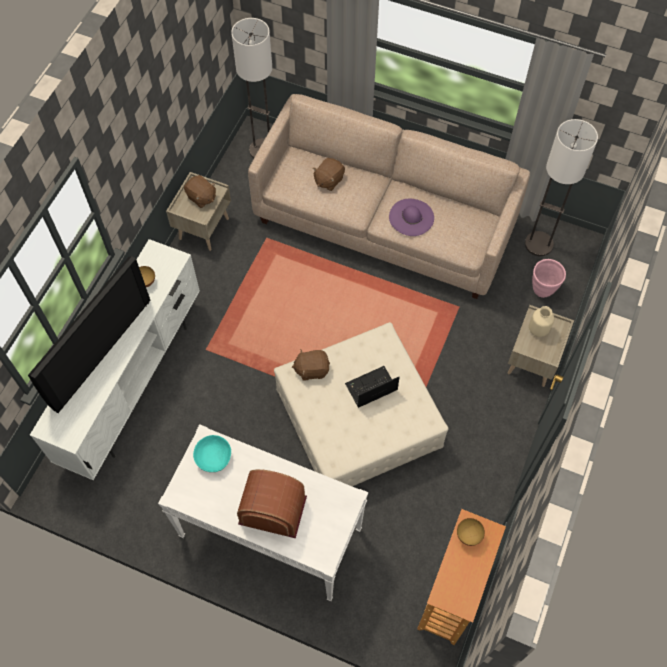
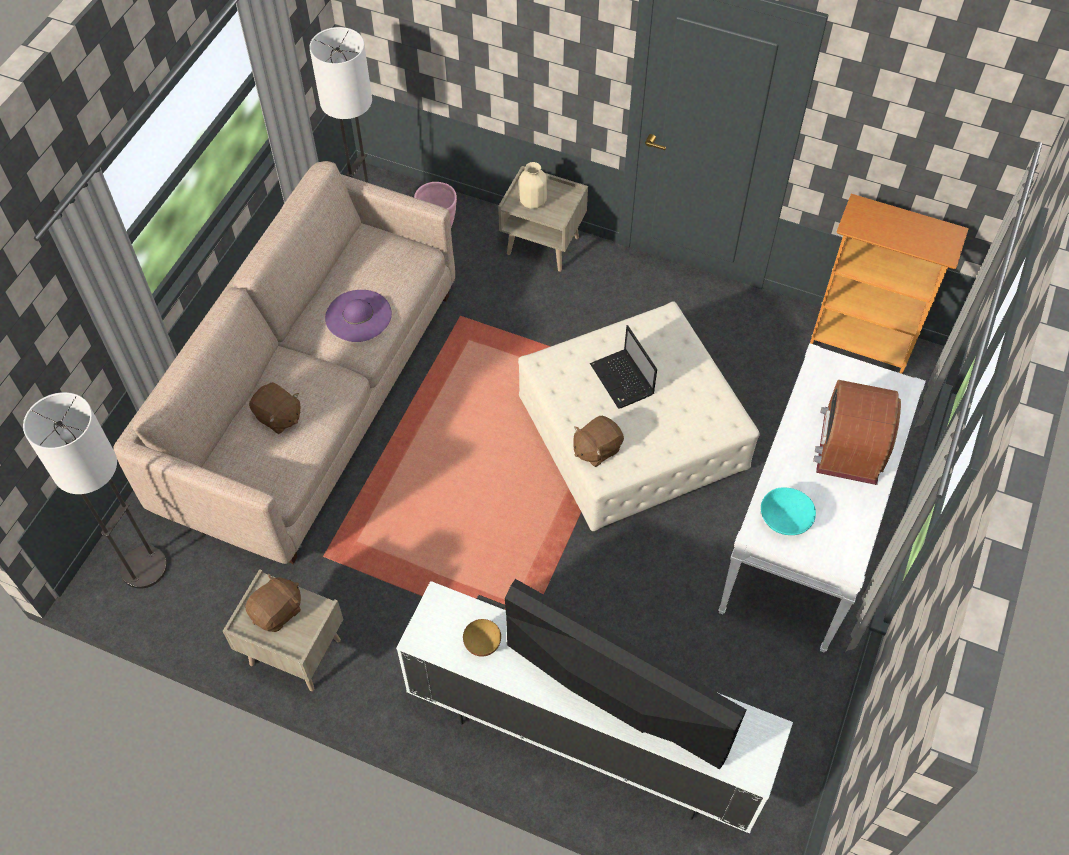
camera: 90 degrees left, 5 degrees down
(312, 369) = (596, 449): brown plush toy -> brown plush toy turned 60 degrees clockwise
(468, 535) = (868, 226): bowl -> none

